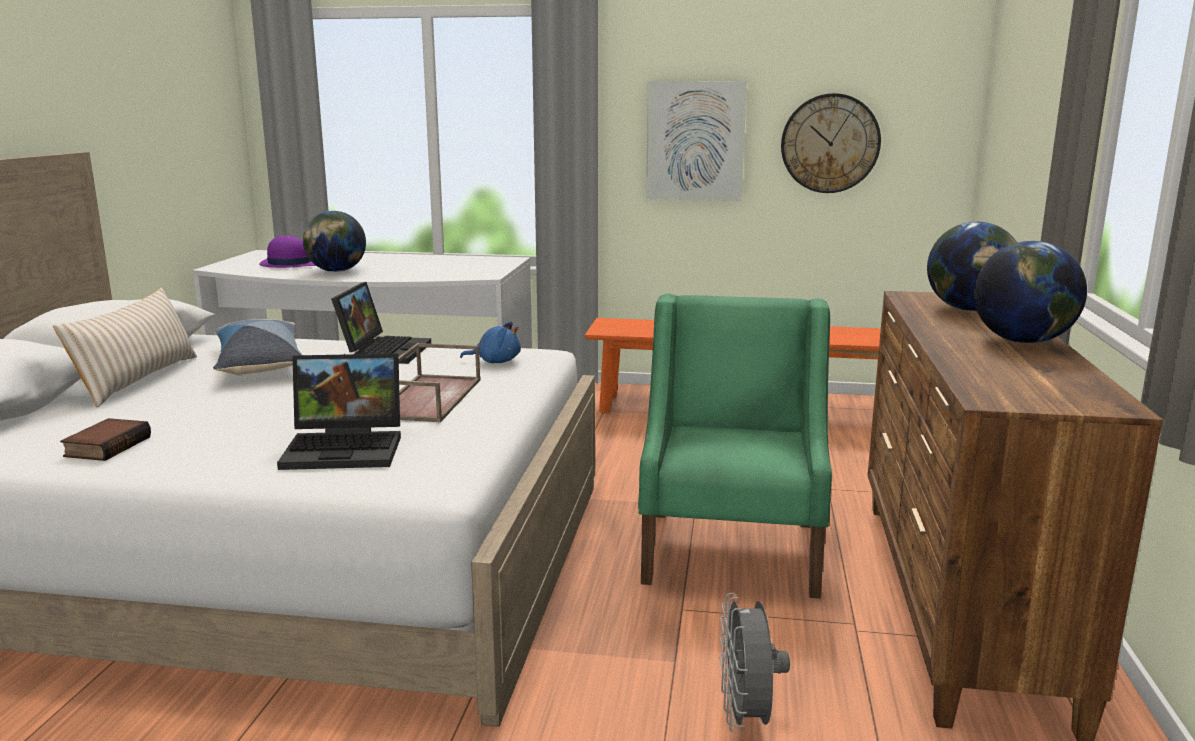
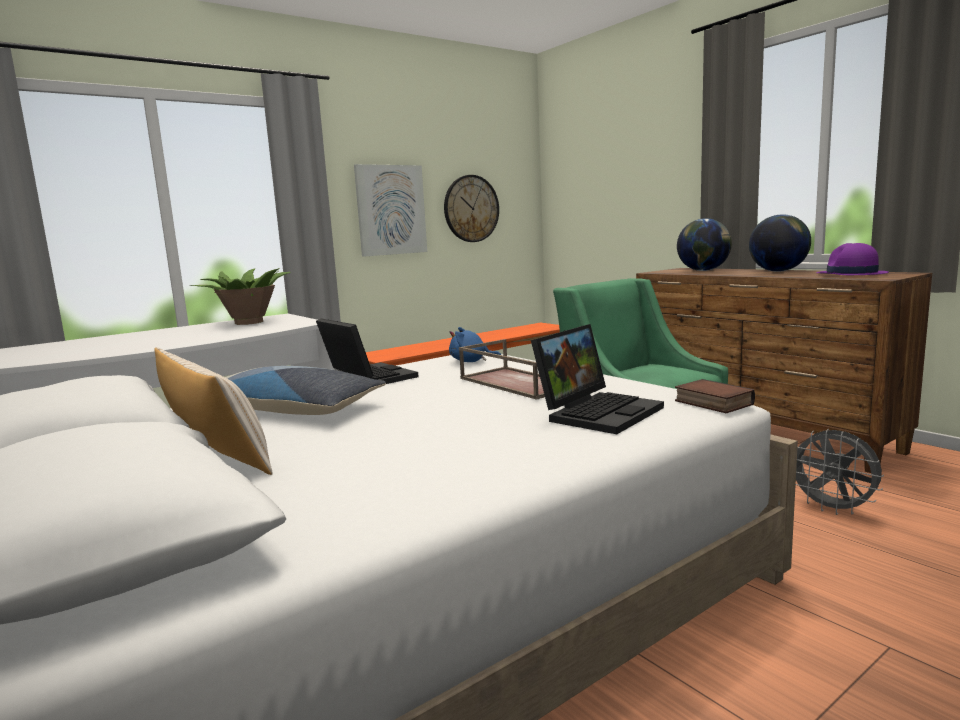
camera: 45 degrees left, 5 degrees down
(107, 446) = (423, 482): book -> book (711, 403)
(289, 264) = (68, 350): purple hat -> purple hat (851, 274)
(336, 271) = (153, 343): globe -> none
(461, 263) = (248, 323): none -> potted plant
(495, 361) = (471, 361): blue plush toy -> blue plush toy turned 135 degrees counterclockwise

